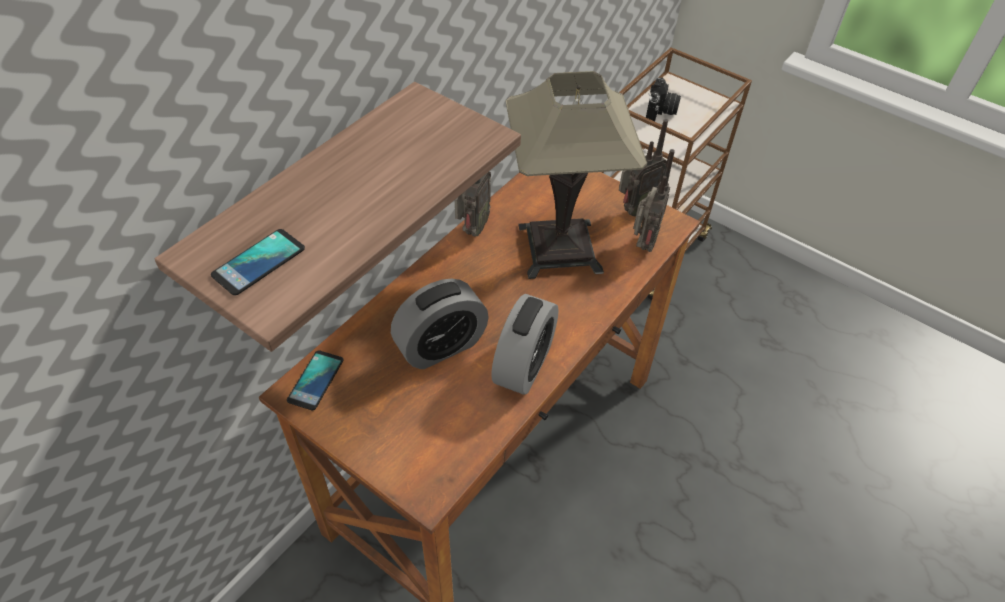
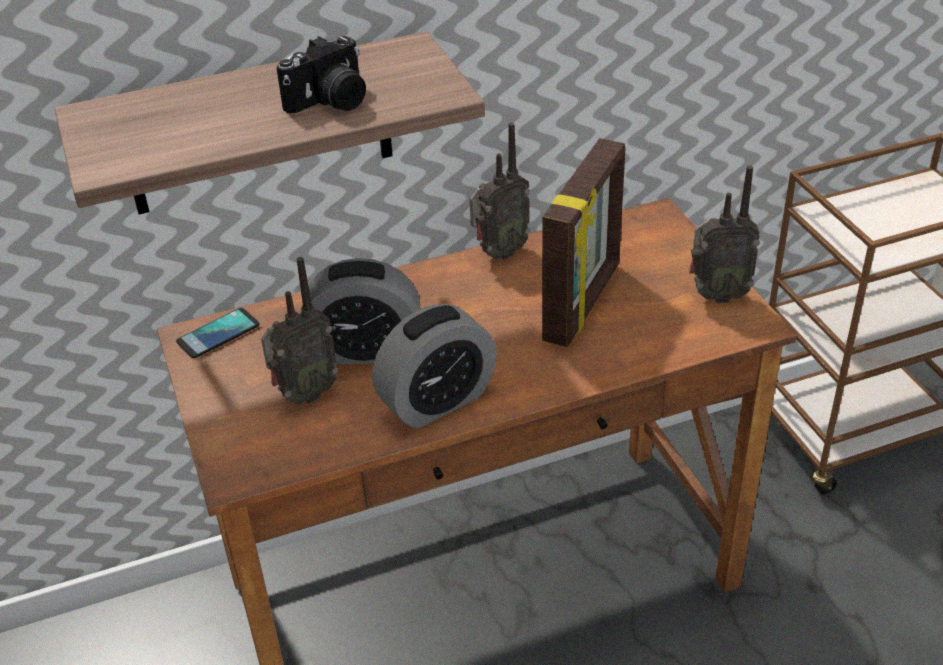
camera: 35 degrees right, 10 degrees down
(259, 262) = (128, 134): phone -> none
(559, 248) = (584, 303): table lamp -> picture frame
(642, 245) = (692, 334): radio -> radio (304, 394)
(660, 112) = (880, 211): camera -> camera (331, 102)

